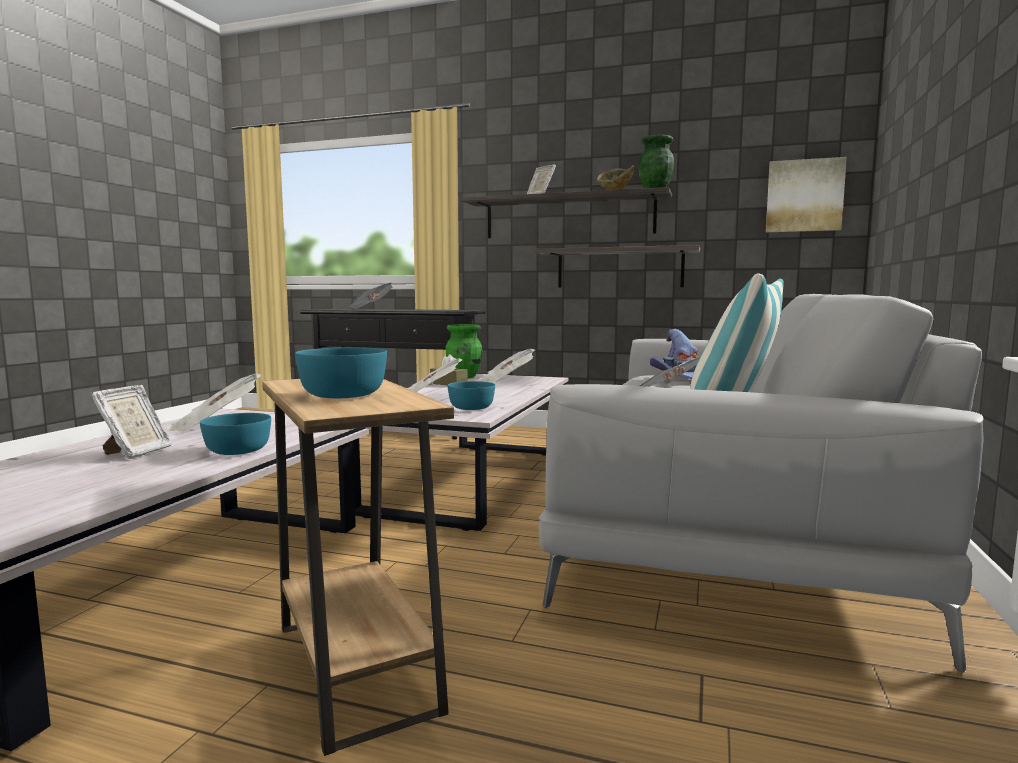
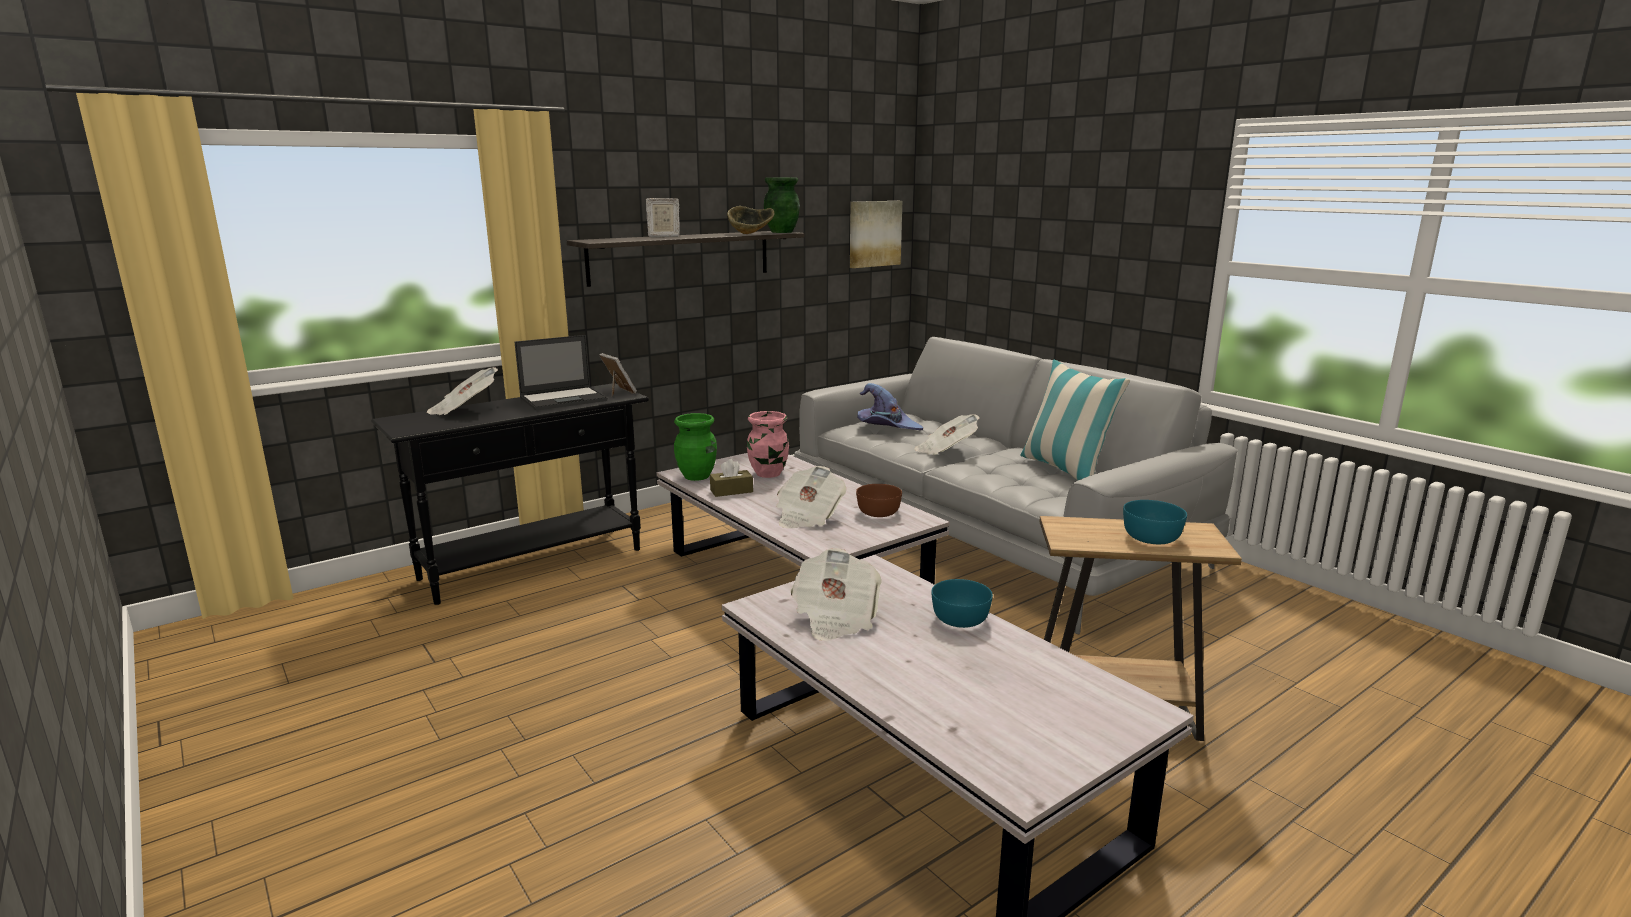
camera: 55 degrees left, 10 degrees up
(135, 453) = (925, 660): picture frame -> picture frame (619, 393)
(425, 310) = (564, 399): none -> laptop
(472, 407) = (878, 512): turquoise bowl -> brown bowl
(504, 383) = (768, 474): newspaper -> pink vase
(619, 268) = (734, 312): shelf -> none

